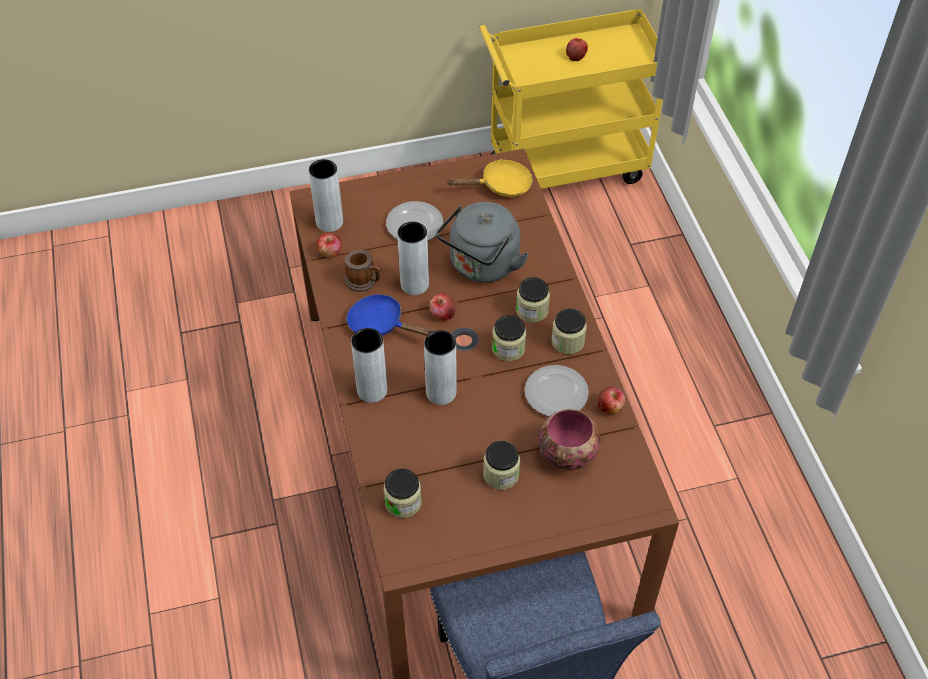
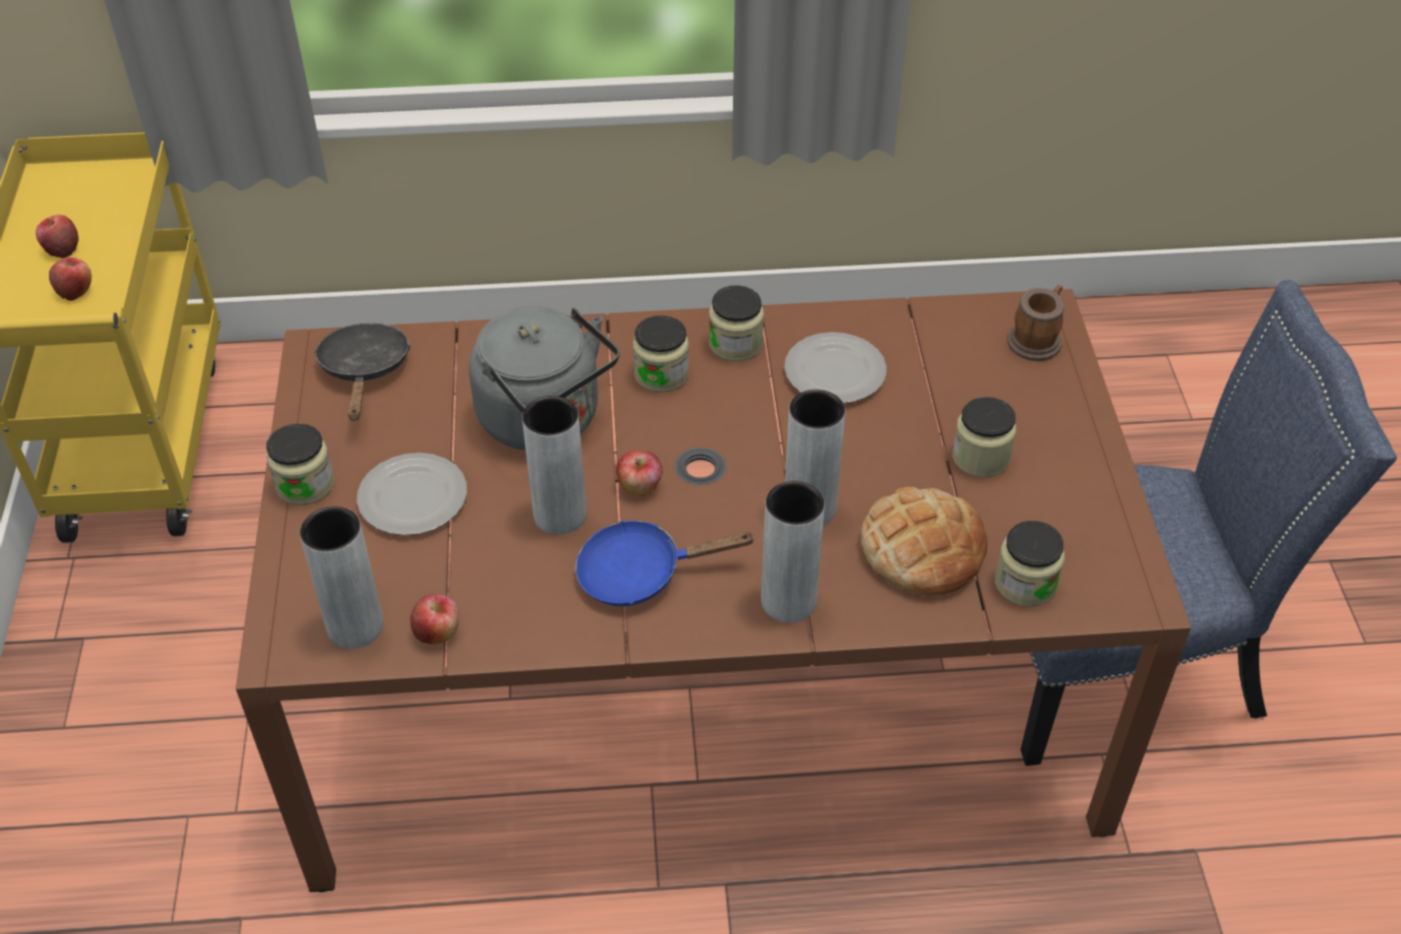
camera: 80 degrees left, 5 degrees down
(364, 281) = (529, 587): mug -> mug (1037, 339)
(381, 324) = (640, 573): blue frying pan -> blue frying pan turned 45 degrees clockwise
(421, 449) = (922, 549): none -> bread
(501, 186) = (365, 371): yellow frying pan -> black frying pan
(508, 348) = (734, 413): jar -> jar (305, 484)
(567, 452) = (947, 378): bowl -> none
(610, 407) = (870, 320): apple -> apple (75, 291)

